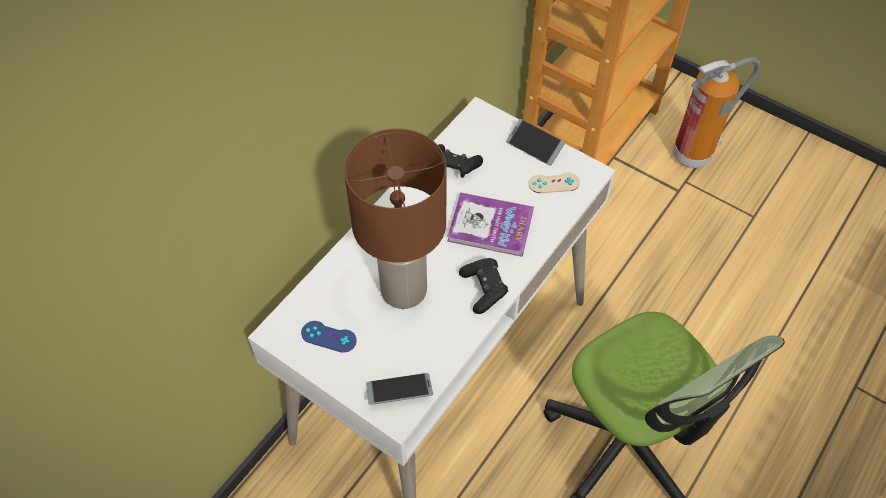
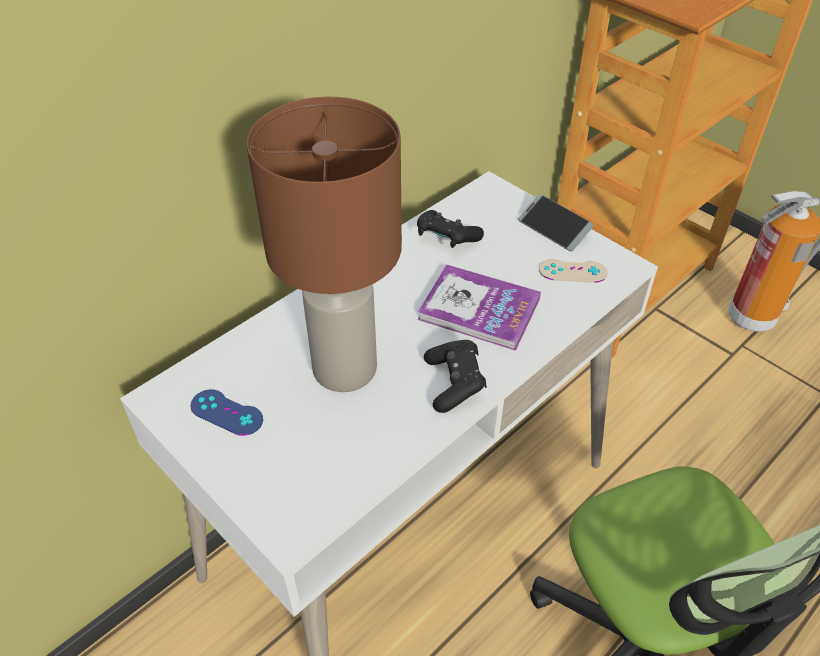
camera: 10 degrees right, 10 degrees down
(399, 391) = (302, 500): phone -> none

